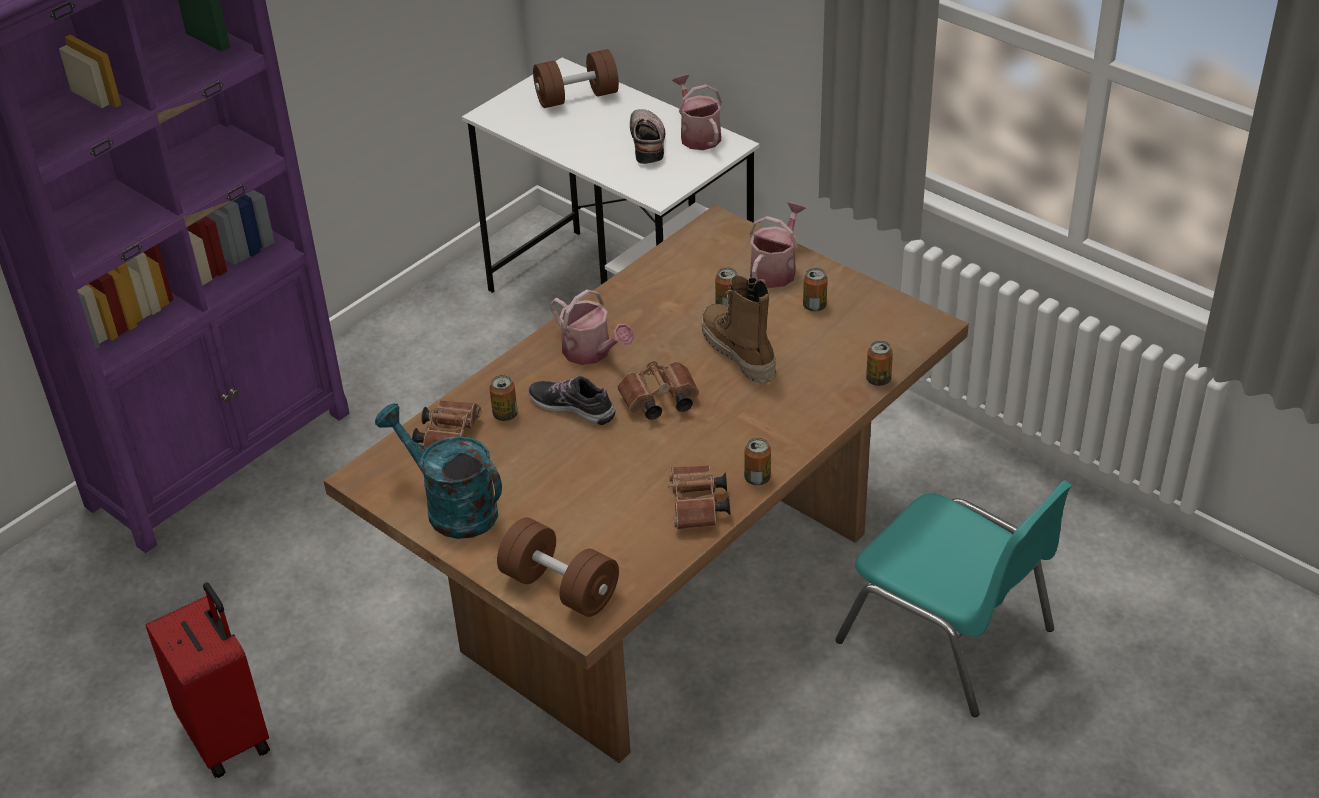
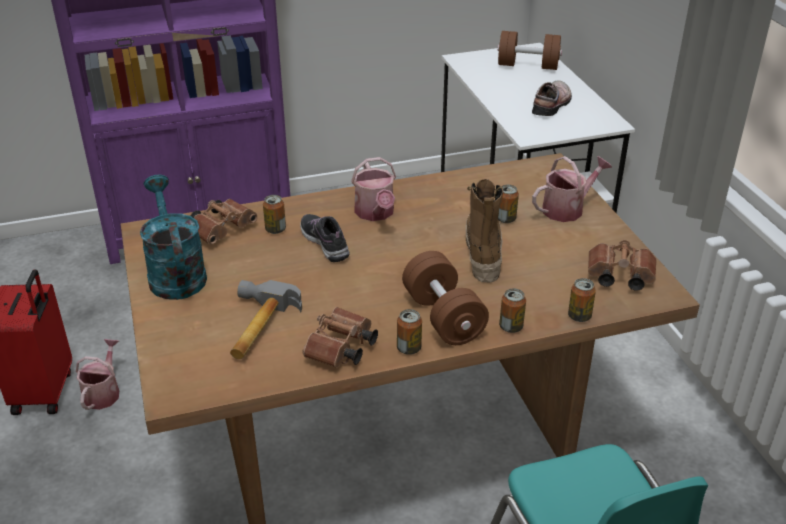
camera: 30 degrees right, 5 degrees down
(559, 587) = (183, 361): brown dumbbell -> brown dumbbell (443, 317)
(594, 524) = (255, 327): none -> hammer
(658, 402) = (388, 263): brown binoculars -> brown binoculars (618, 277)
(698, 135) = (592, 110): watering can -> watering can (103, 392)
(814, 306) = (575, 244): can -> can (511, 327)

